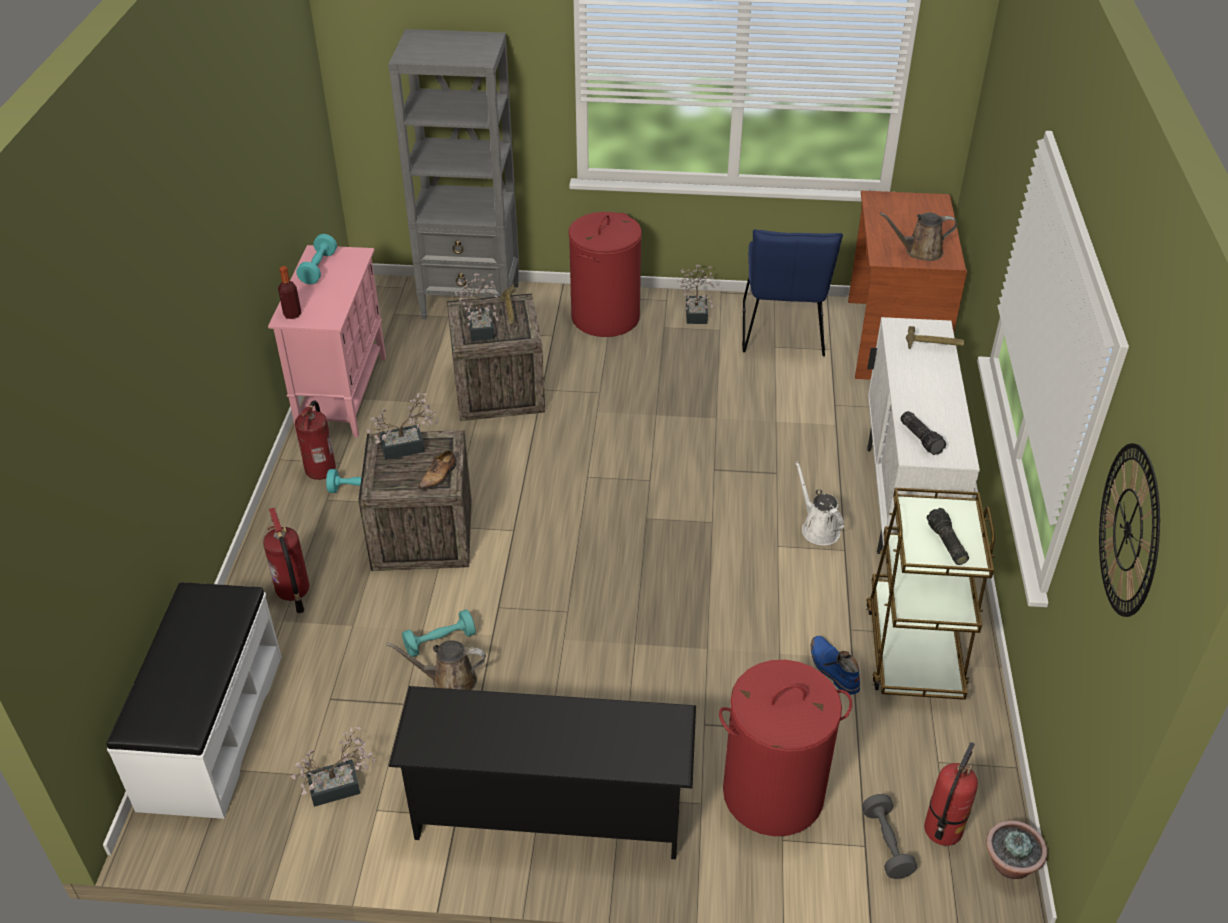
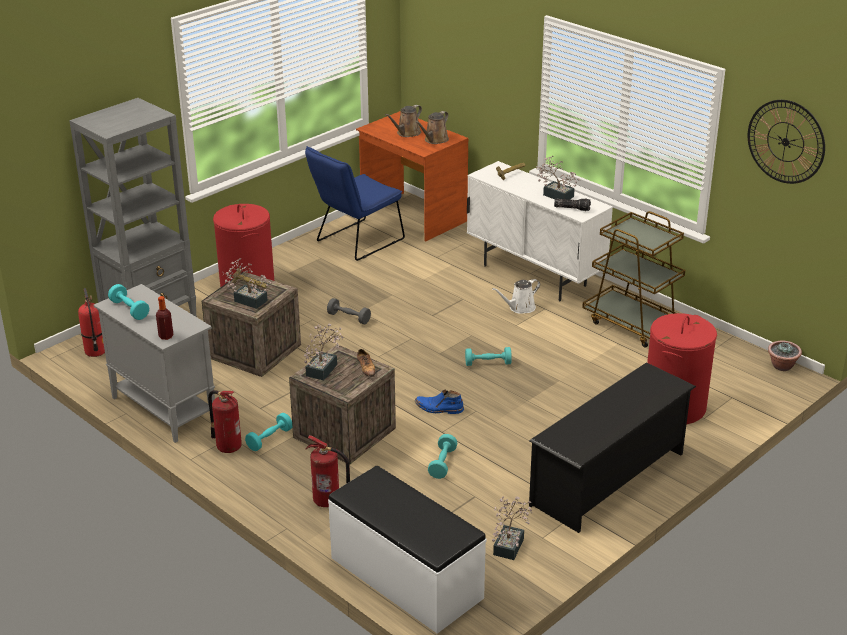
camera: 50 degrees left, 10 degrees down
(342, 394) = (163, 408): pink cabinet -> grey cabinet
(449, 680) = (477, 473): brown watering can -> brown watering can (407, 133)
(671, 567) = (488, 363): none -> turquoise dumbbell
(696, 312) = (293, 257): potted plant -> potted plant (555, 194)
(782, 333) = (355, 242): blue chair -> blue chair turned 90 degrees clockwise
(818, 528) = (520, 308): white watering can -> white watering can turned 45 degrees counterclockwise
(833, 669) = (618, 352): blue boot -> blue boot (439, 408)
(886, 844) = (737, 391): grey dumbbell -> grey dumbbell (349, 318)
(942, 829) = (745, 373): fire extinguisher -> fire extinguisher (95, 351)
(945, 543) = (648, 237): flashlight -> none

